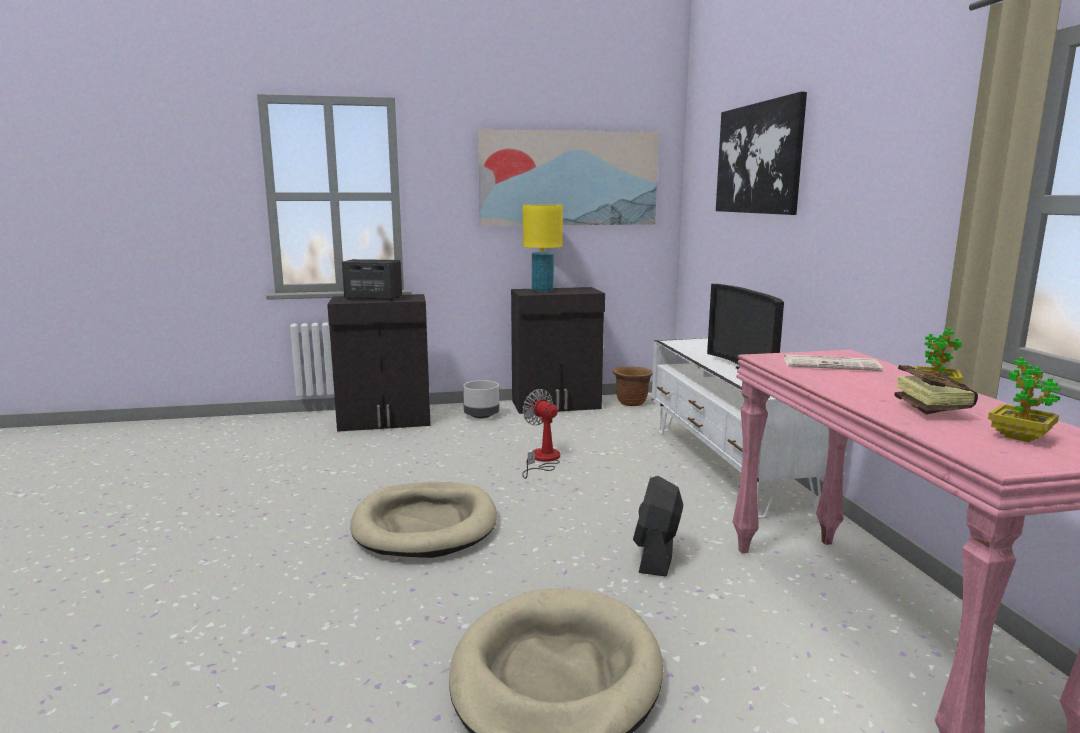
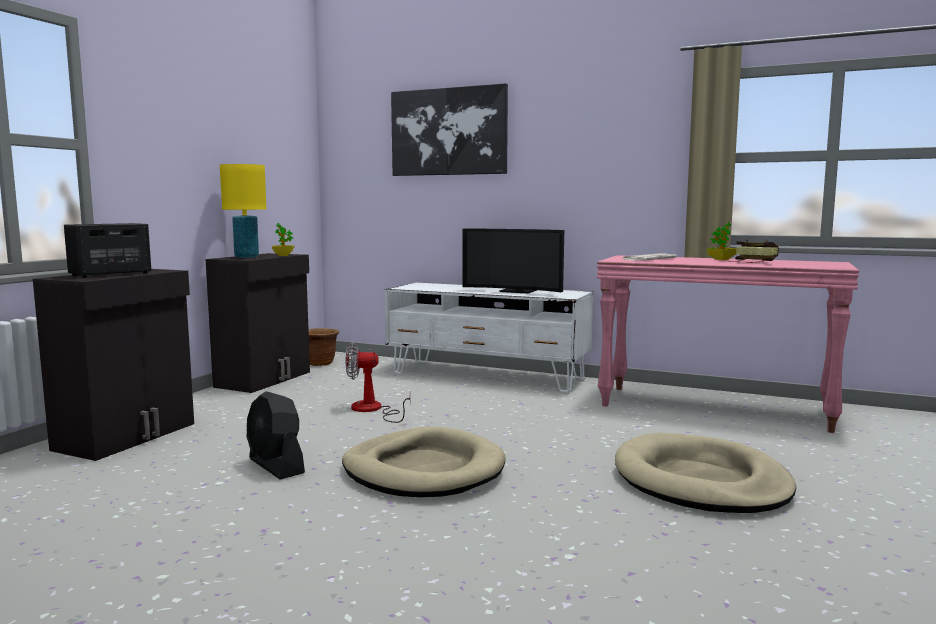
camera: 55 degrees left, 5 degrees down
(481, 416) = (221, 403): grey planter -> none
(569, 178) = (243, 140): picture -> none
(656, 555) = (582, 423): black fan -> black fan (276, 466)
(1019, 437) = (806, 263): potted plant -> potted plant (283, 255)

